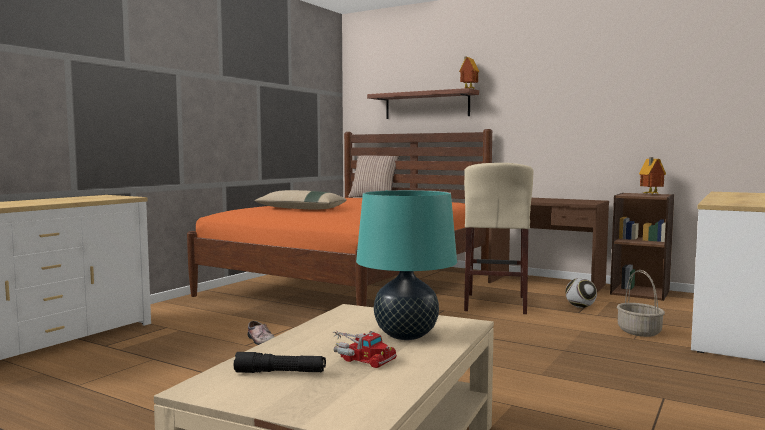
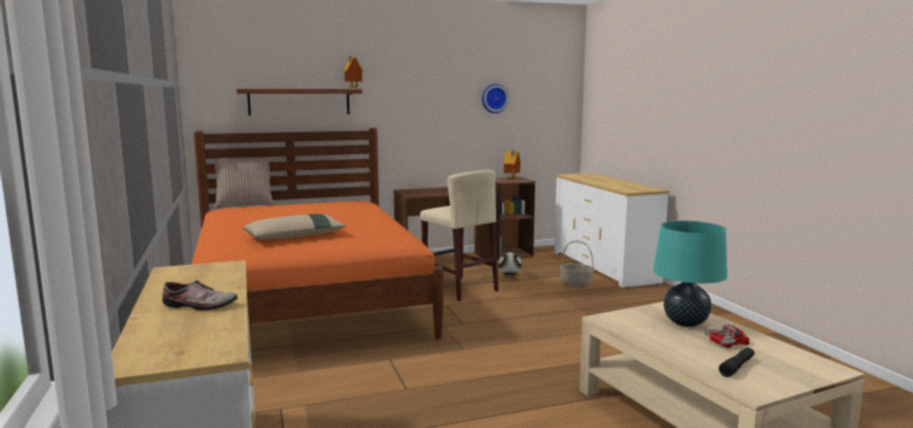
camera: 50 degrees left, 5 degrees up
(260, 341) = (405, 381): shoe -> shoe (199, 306)
(640, 92) = (494, 98): none -> wall clock

